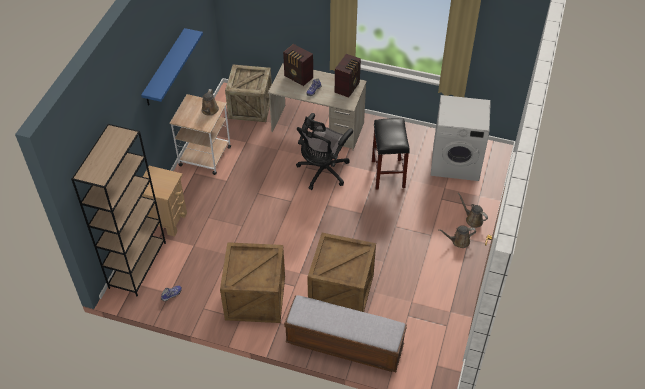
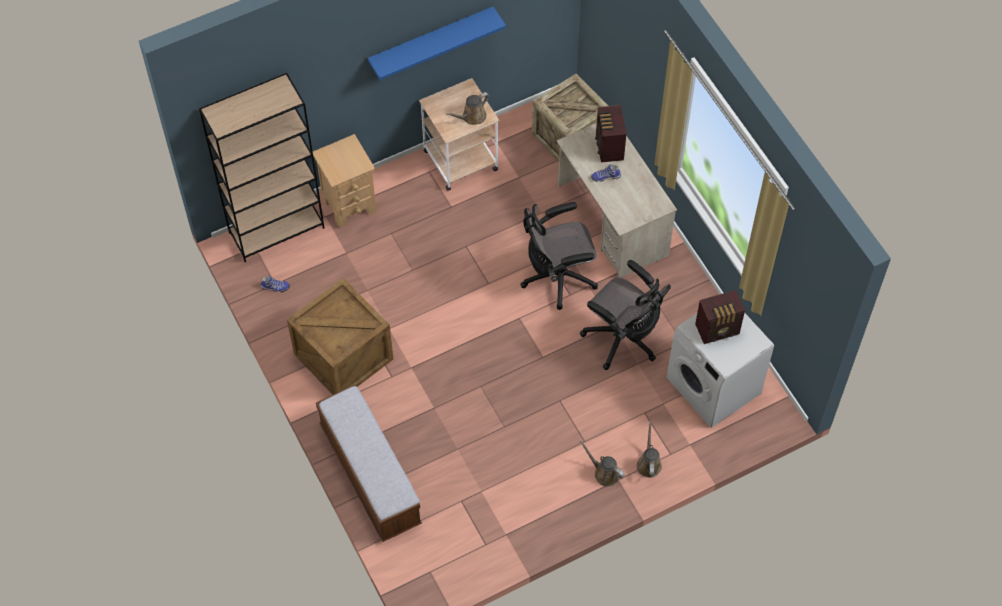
camera: 45 degrees right, 10 degrees up
(342, 291) = (429, 421): crate -> none
(348, 87) = (646, 202): radio -> radio (718, 330)
(388, 174) = (622, 337): black stool -> office chair

